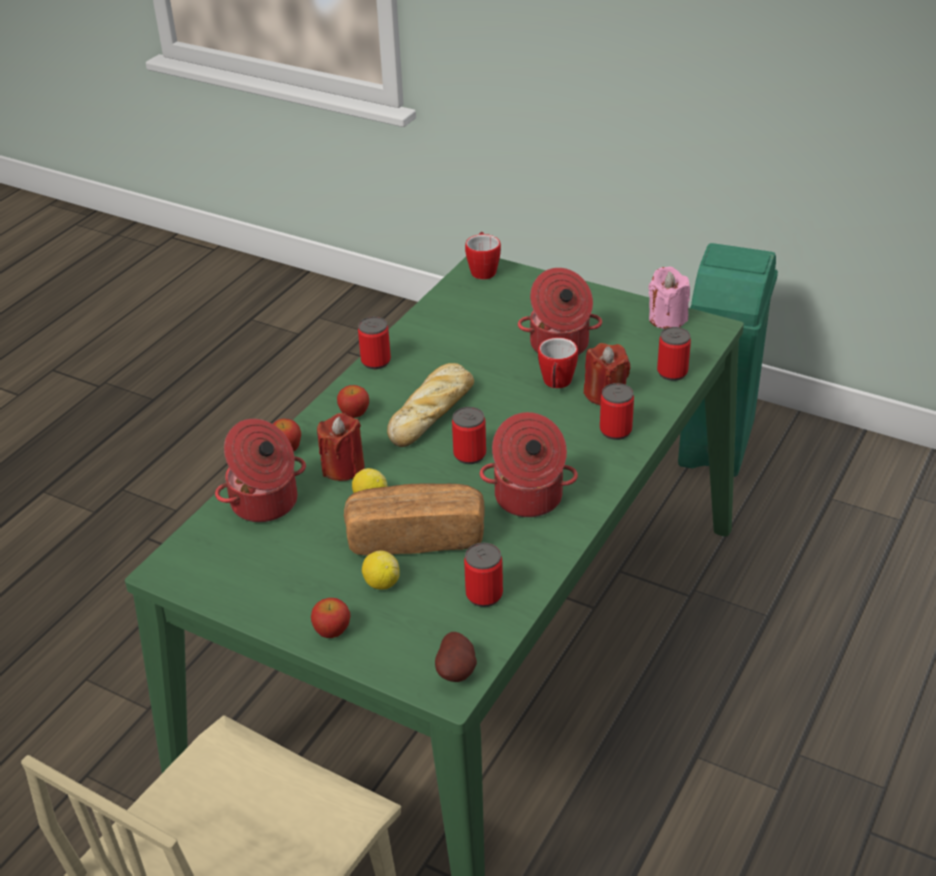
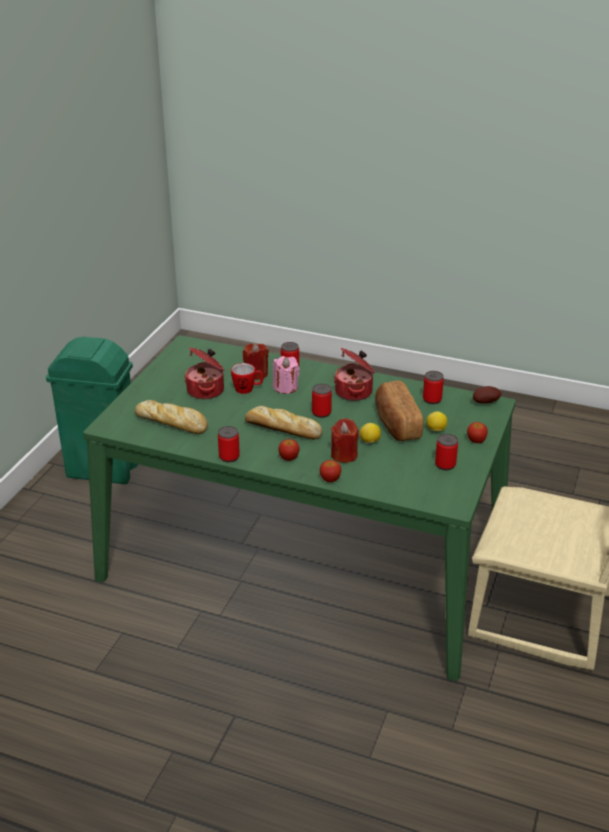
camera: 100 degrees left, 5 degrees down
(265, 503) = (385, 479): cooking pot -> none
(475, 316) = (173, 423): none -> bread
(483, 270) = (111, 425): mug -> none
(667, 319) = (176, 357): pink candle -> pink candle (285, 387)
(672, 372) = (232, 354): can -> can (445, 464)

